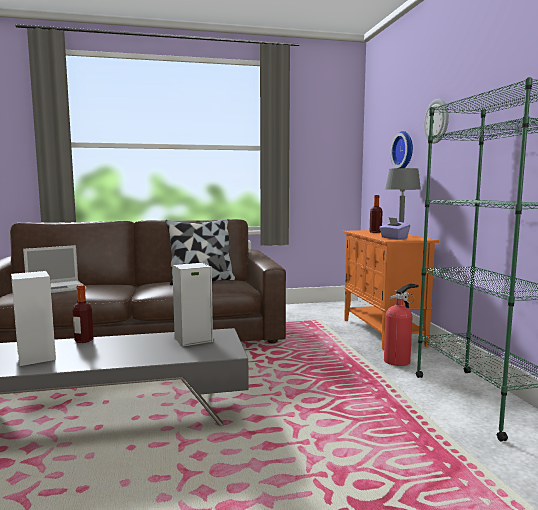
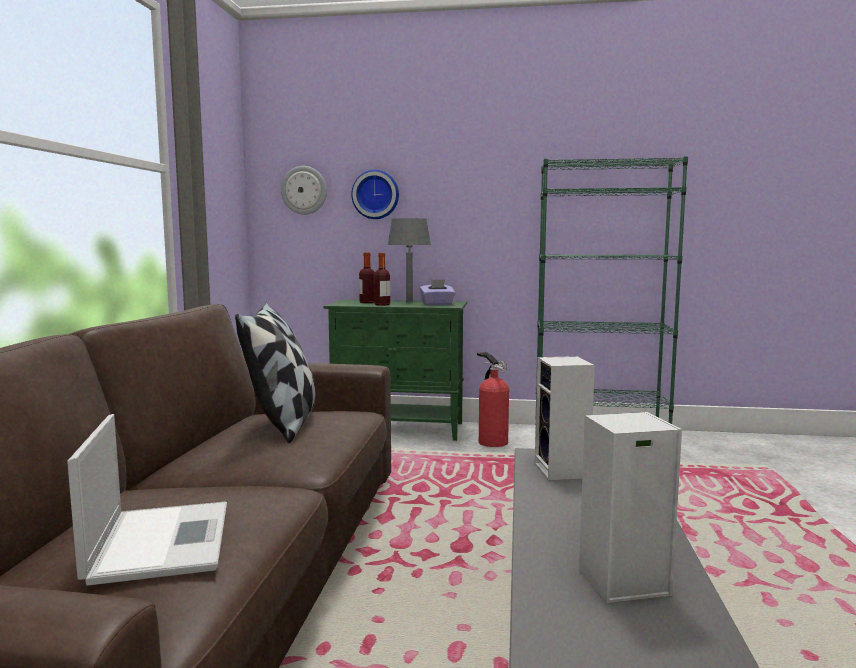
camera: 70 degrees left, 0 degrees up
(84, 340) = (535, 542): bottle -> bottle (382, 304)
(383, 332) = (400, 429): orange cabinet -> green cabinet
(437, 121) = (447, 166): wall clock -> wall clock (304, 190)

